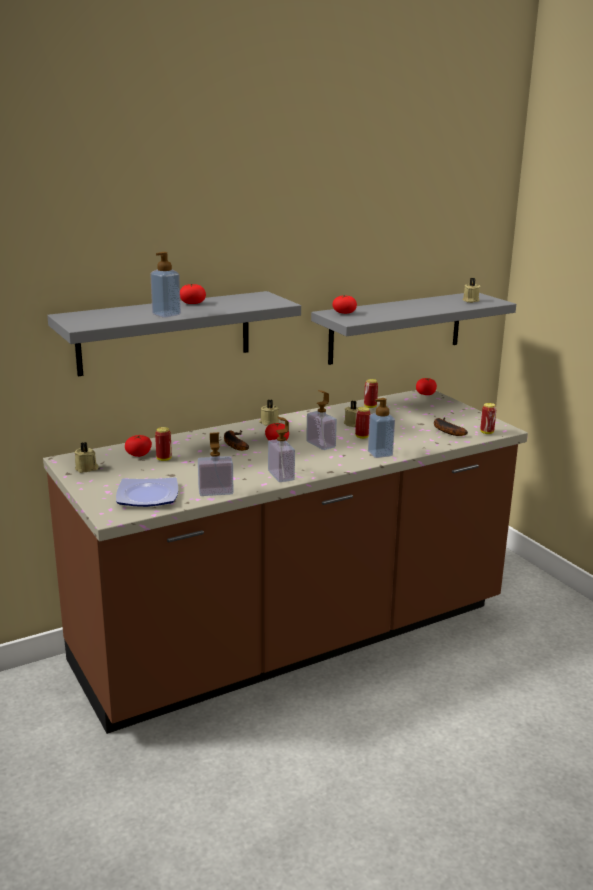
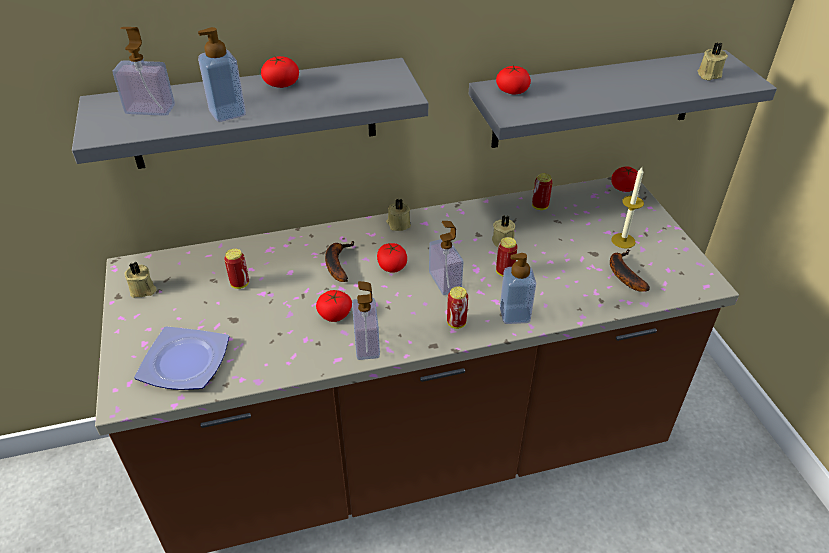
camera: 15 degrees right, 20 degrees up
(138, 454) = (215, 268): tomato -> tomato (335, 314)
(215, 492) = (270, 367): soap dispenser -> soap dispenser (150, 109)
(438, 416) = (623, 240): none -> candle
(486, 432) = (679, 287): can -> can (456, 323)

